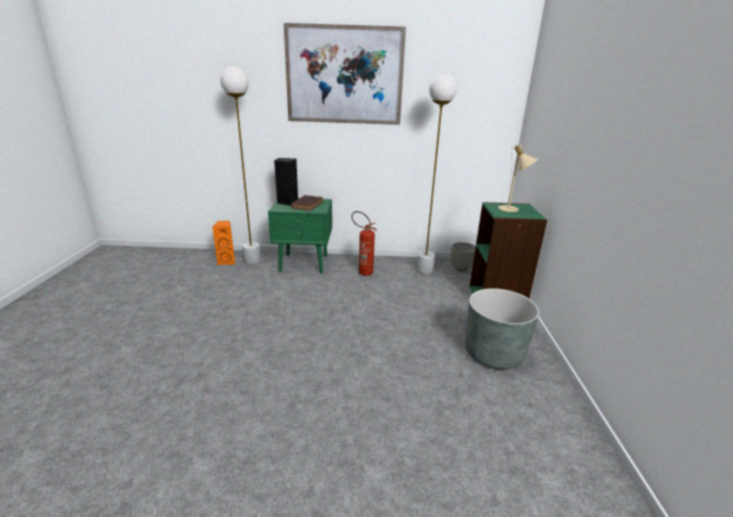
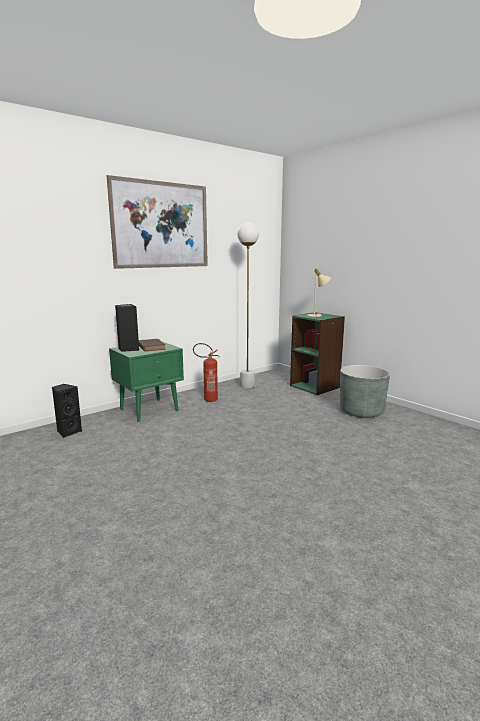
camera: 40 degrees left, 10 degrees down
(227, 261) = (68, 432): orange speaker -> black speaker
(252, 261) = (95, 423): white floor lamp -> none
(461, 268) = (266, 378): grey planter -> none

